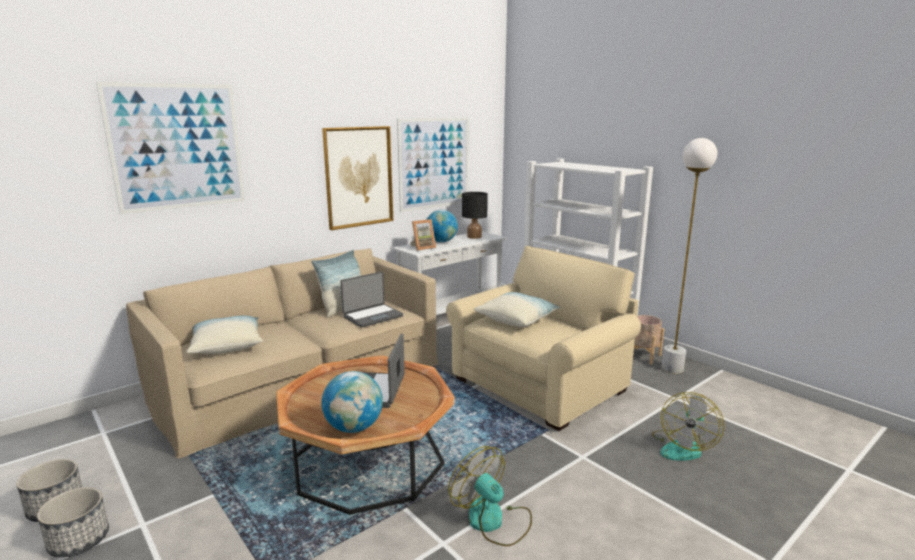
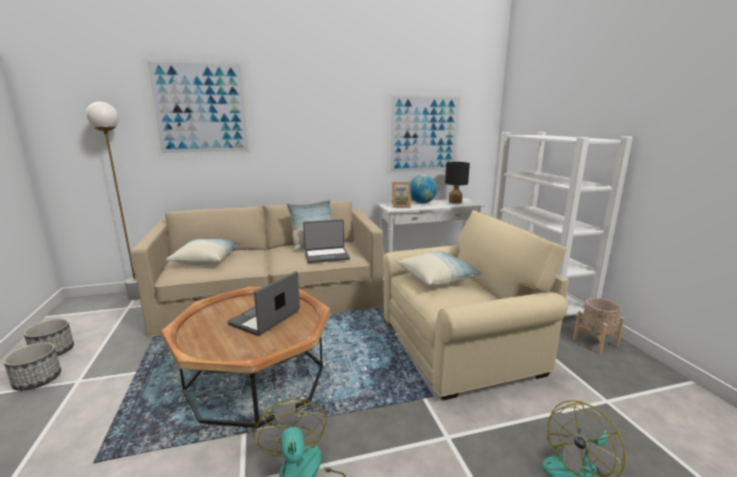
camera: 25 degrees right, 0 degrees up
(354, 428) = (213, 347): globe -> none
(358, 177) = (350, 141): picture -> none
(672, 369) = (623, 364): white floor lamp -> white floor lamp (138, 296)

